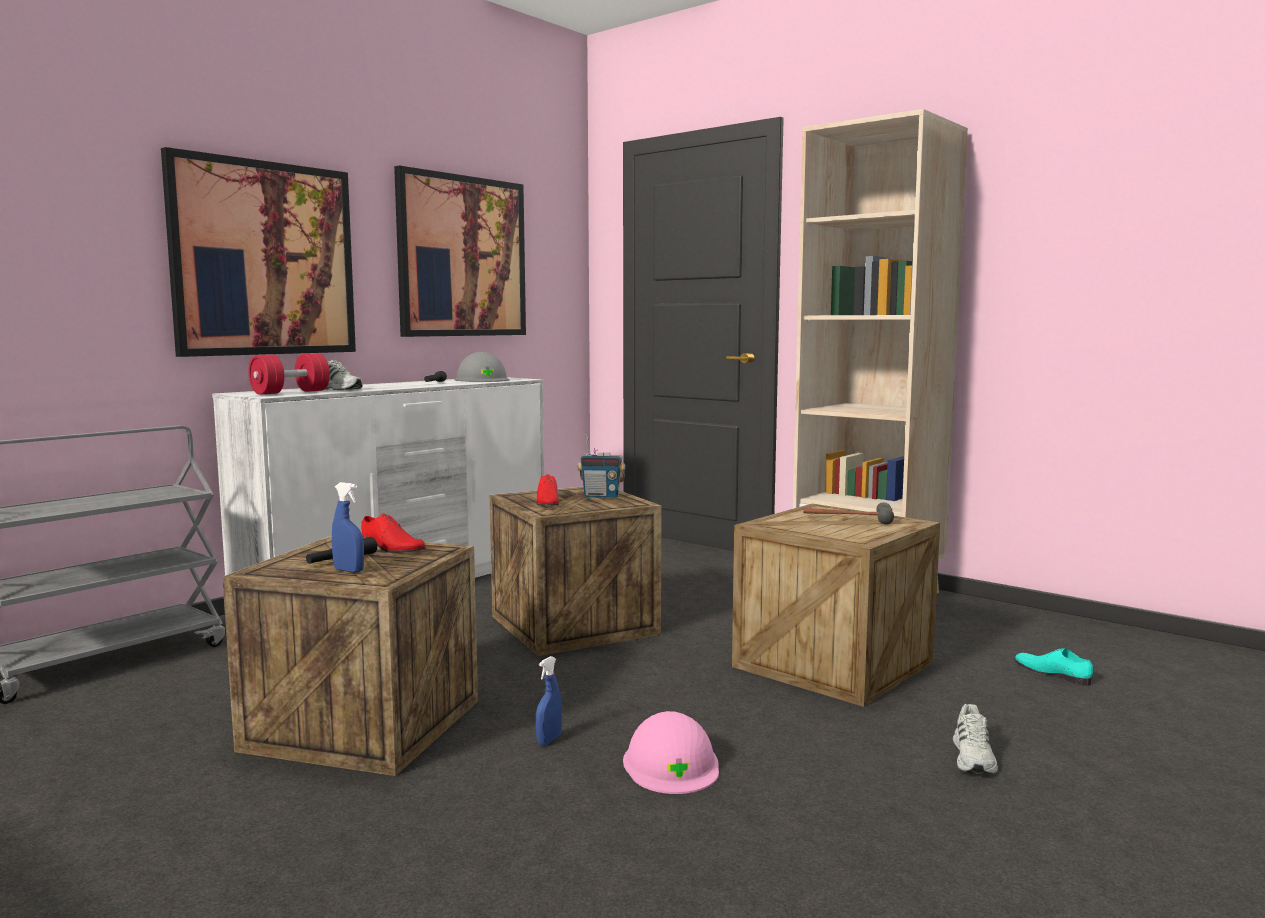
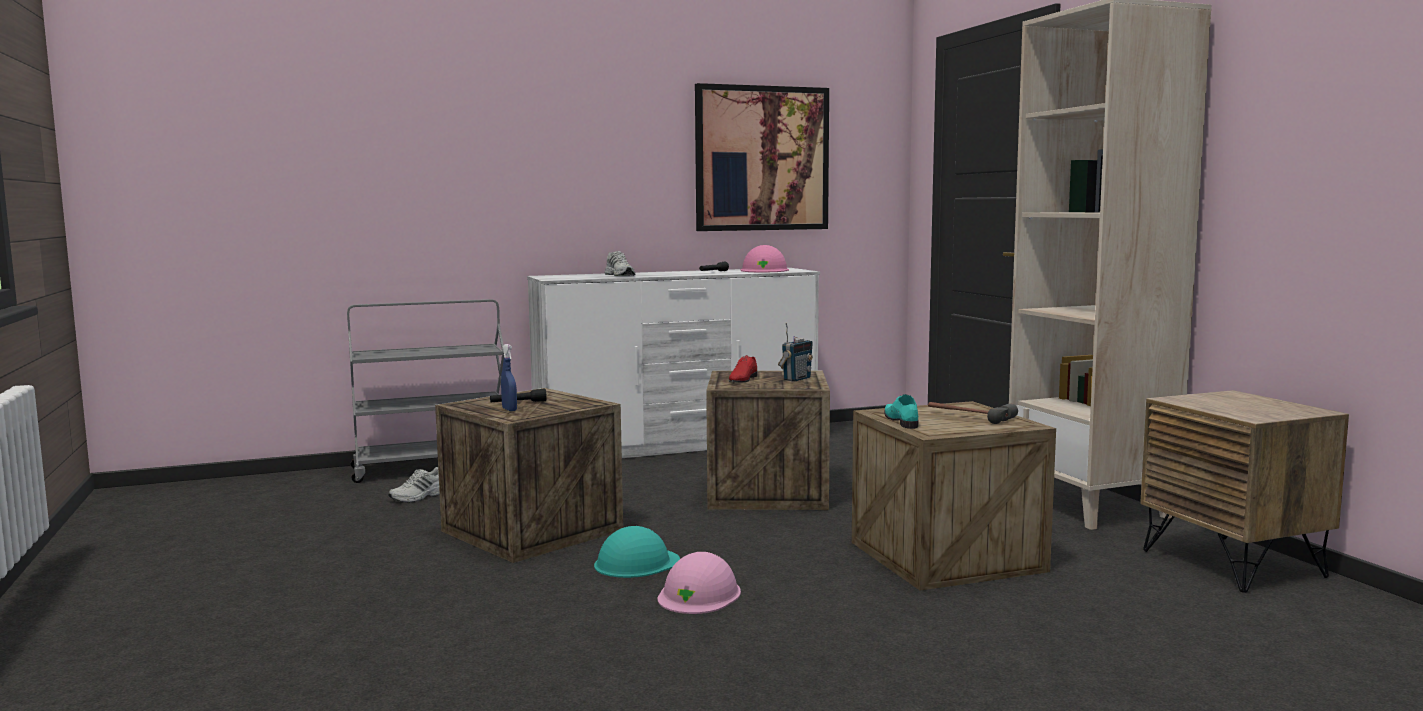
camera: 30 degrees right, 0 degrees up
(264, 259) = (574, 169): picture -> none
(290, 392) = (577, 276): red dumbbell -> none
(391, 547) = (564, 399): red shoe -> none
(482, 379) = (764, 270): grey hard hat -> pink hard hat
(549, 740) = (636, 563): blue spray bottle -> turquoise hard hat
(601, 496) = (796, 379): radio -> radio turned 90 degrees counterclockwise
(974, 758) = (955, 643): white shoe -> white shoe (419, 497)
(1039, 626) = (1233, 563): none -> brown nightstand
(1052, 673) = (1167, 602): turquoise shoe -> turquoise shoe (902, 420)

